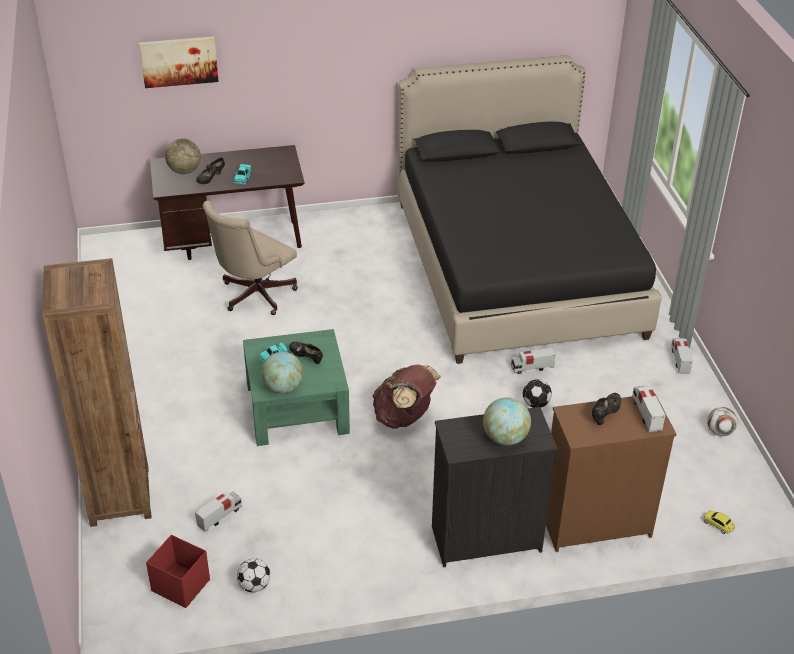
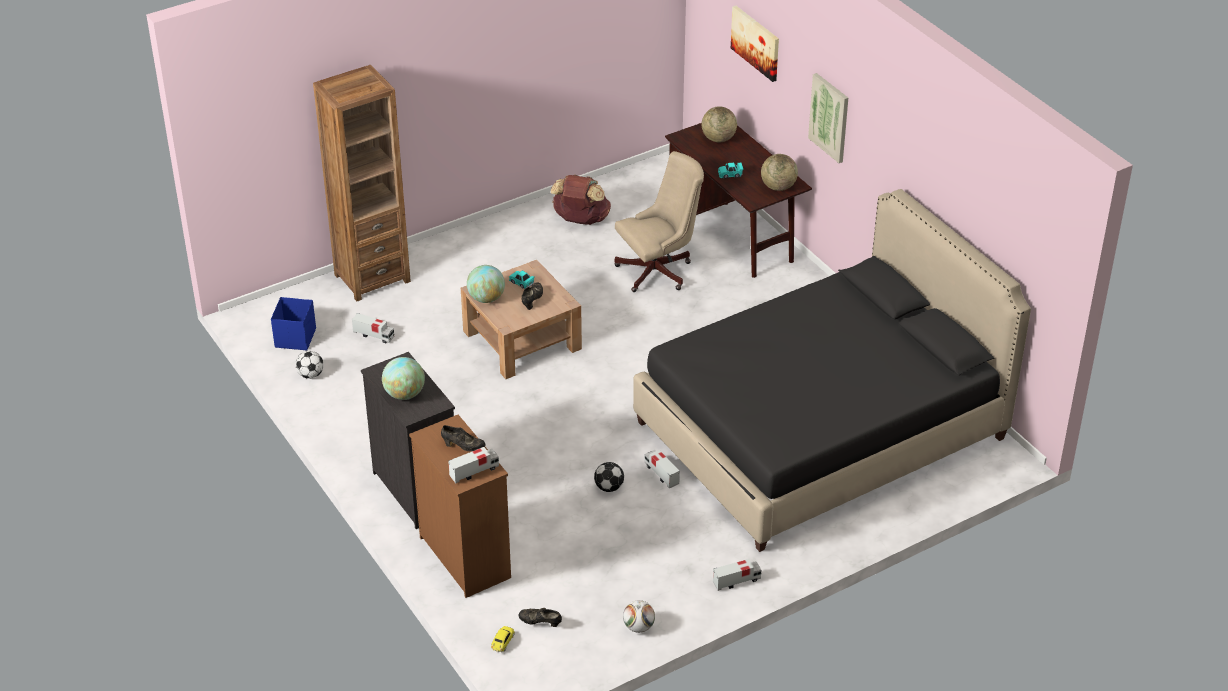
camera: 70 degrees right, 0 degrees up
(180, 585) = (296, 337): red storage box -> blue storage box
(211, 179) = (716, 157): black shoe -> black shoe (540, 623)
(253, 296) = (659, 271): beige office chair -> beige office chair turned 135 degrees clockwise
(281, 160) = (778, 187): none -> globe
(297, 408) = (522, 340): green coffee table -> brown coffee table
(303, 67) = (829, 117): none -> picture
(404, 417) = (544, 407): brown backpack -> brown backpack (581, 220)

